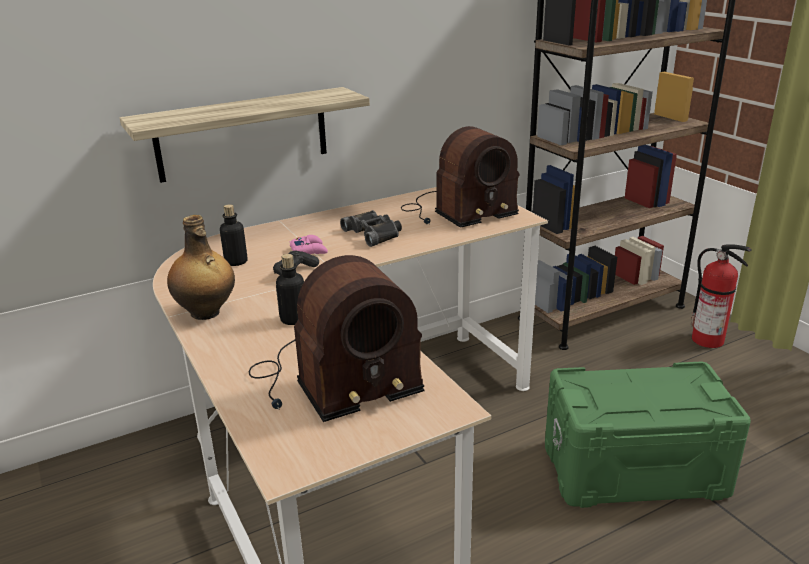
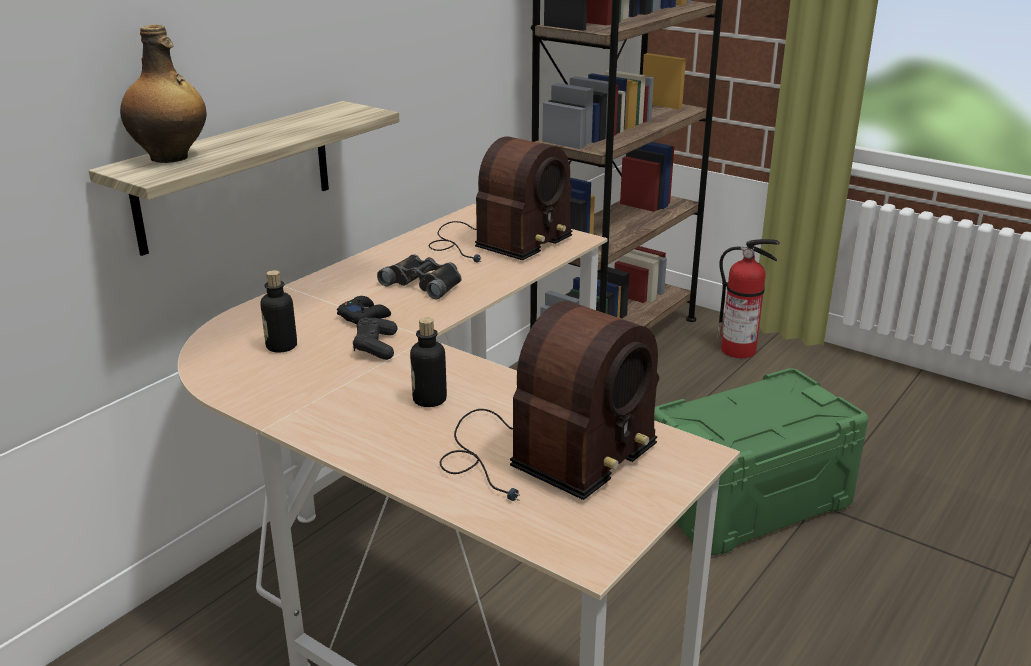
camera: 25 degrees left, 0 degrees up
(206, 313) = (309, 415): bottle -> bottle (170, 157)
(309, 250) = (364, 316): pink game controller -> black game controller

